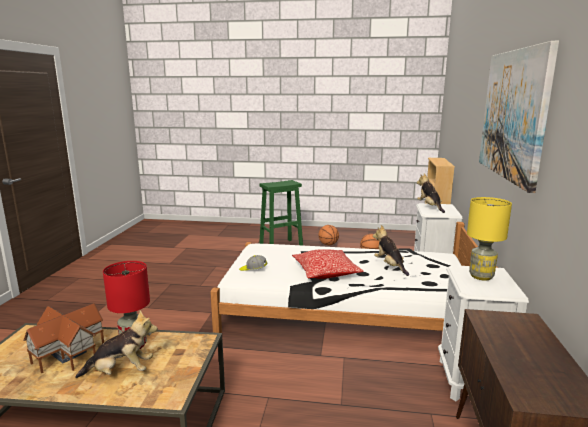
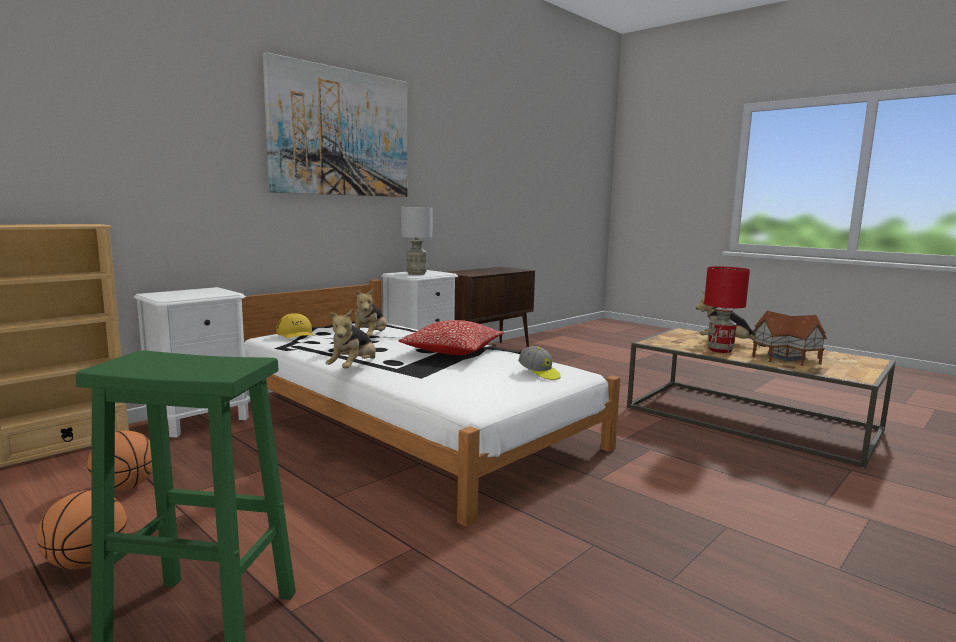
camera: 145 degrees left, 5 degrees down
(429, 207) = (184, 296): plush toy -> plush toy (353, 368)
(435, 258) = (296, 334): none -> yellow cap
(481, 276) = (416, 274): yellow table lamp -> grey table lamp

